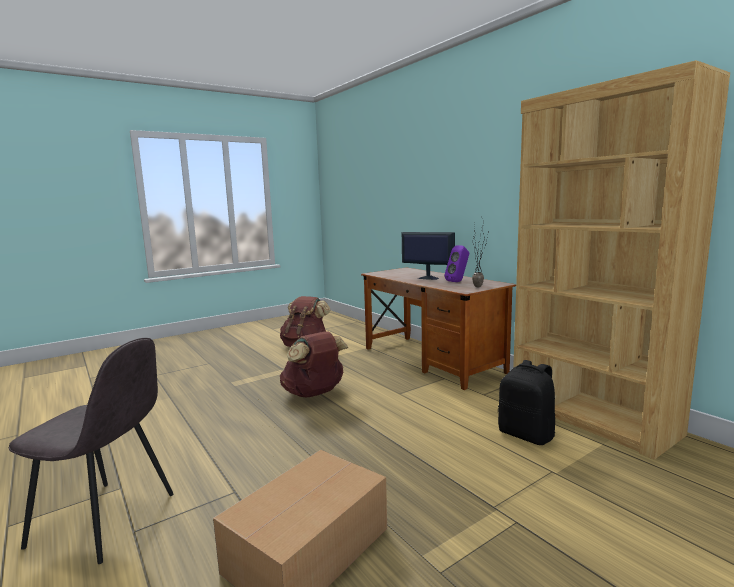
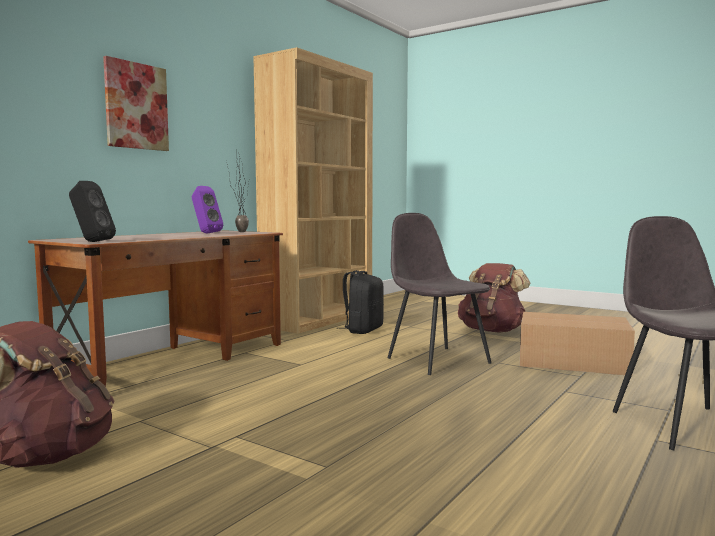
camera: 110 degrees left, 5 degrees down
(314, 393) = (325, 400): brown backpack -> brown backpack (492, 331)
(377, 451) = (436, 360): none -> grey chair
(378, 273) = (91, 241): none -> black speaker
(427, 278) = (171, 235): monitor -> none
(459, 186) = (136, 106): none -> picture

